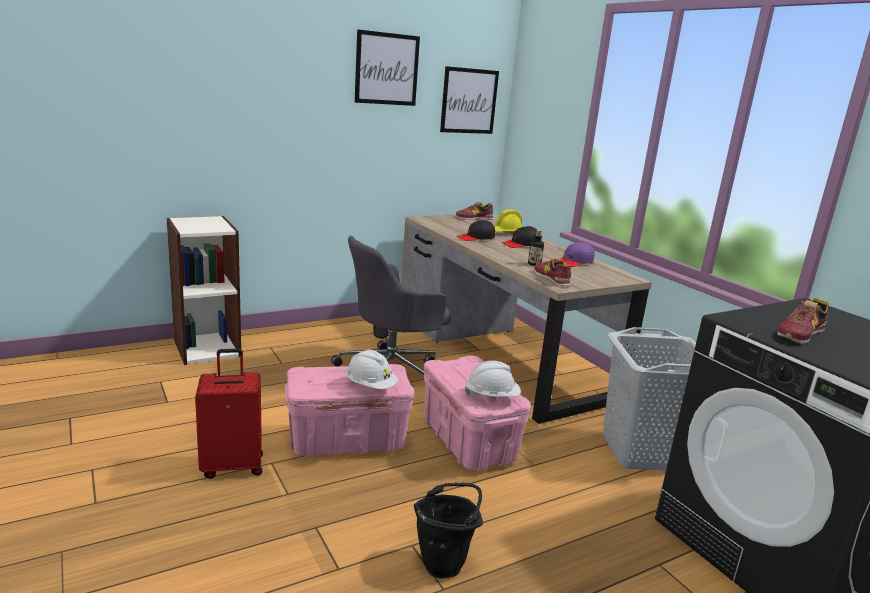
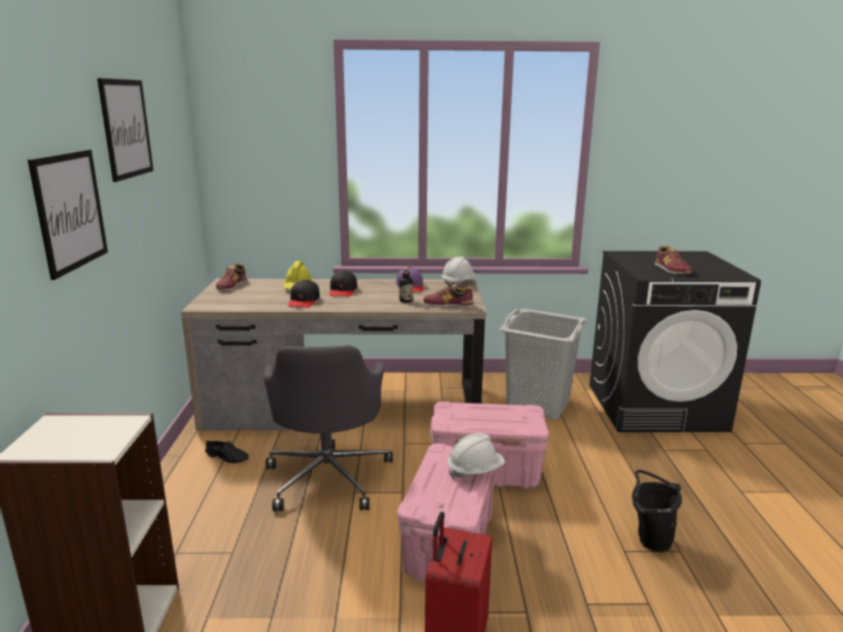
camera: 60 degrees left, 0 degrees up
(469, 101) = (179, 153): picture -> picture (70, 211)
(492, 396) = (523, 417): white hard hat -> white hard hat (458, 283)

